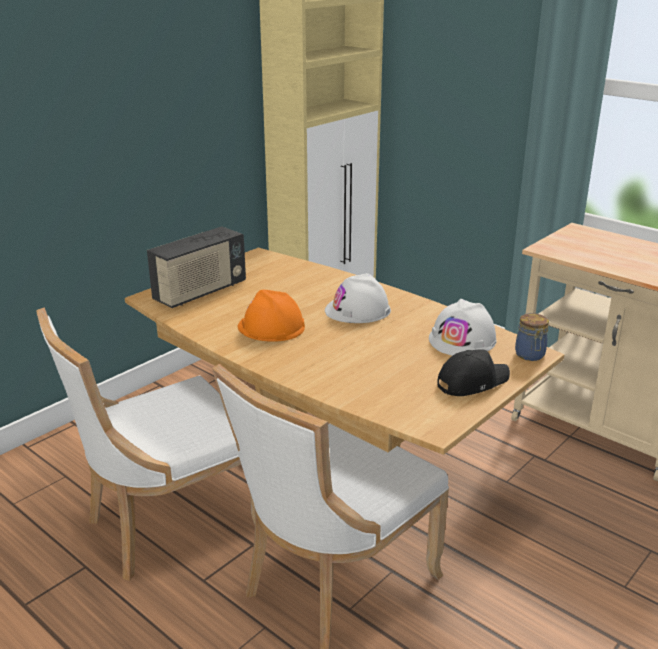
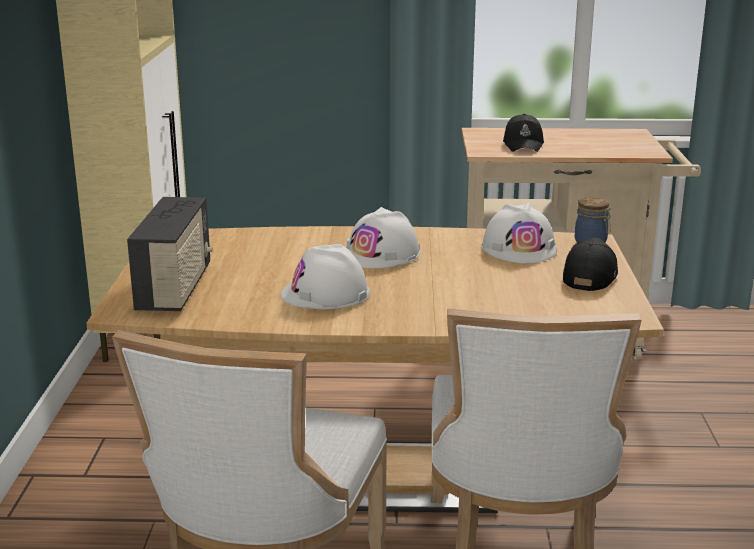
camera: 40 degrees left, 5 degrees down
(271, 327) = (326, 294): orange hard hat -> white hard hat
(591, 251) = (523, 144): none -> black cap

